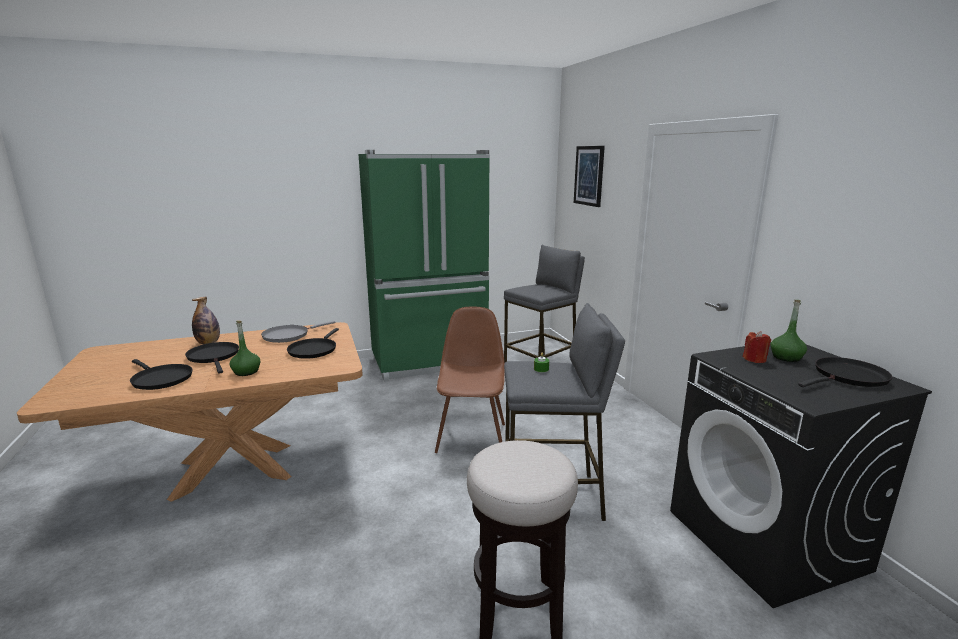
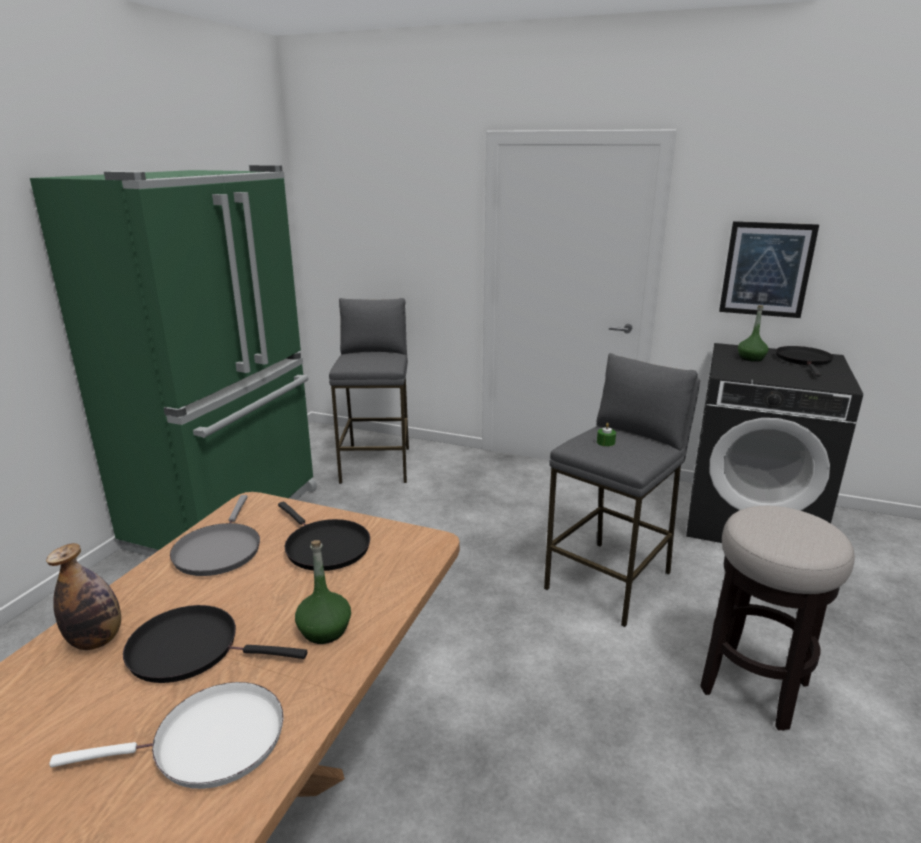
camera: 50 degrees left, 5 degrees up
(160, 379) = (210, 742): black frying pan -> white frying pan
(471, 436) = (447, 573): brown chair -> none
(589, 175) = (372, 196): picture -> picture (766, 269)
(754, 359) = (745, 366): red candle -> none

